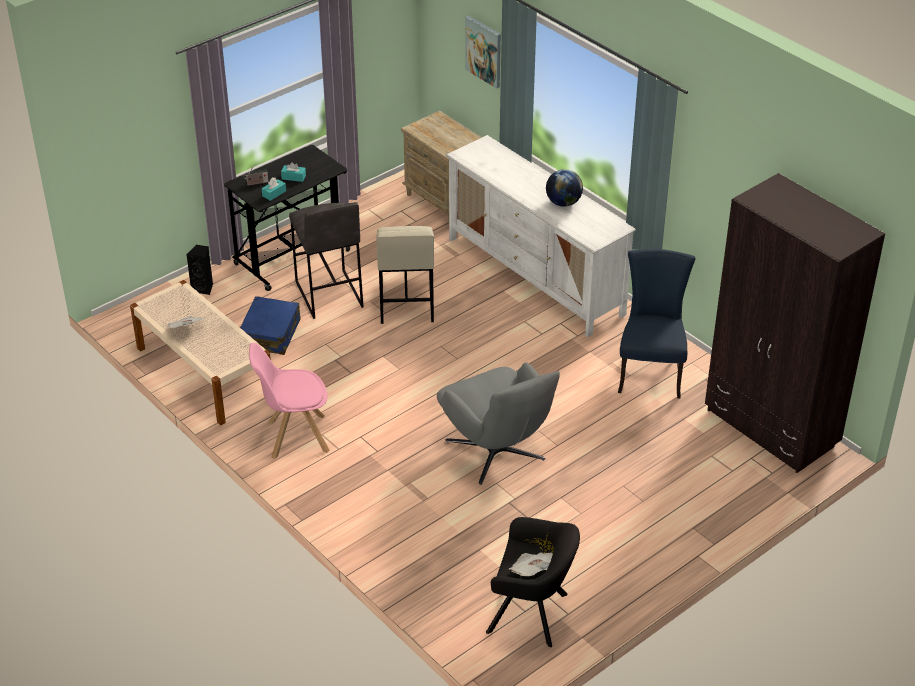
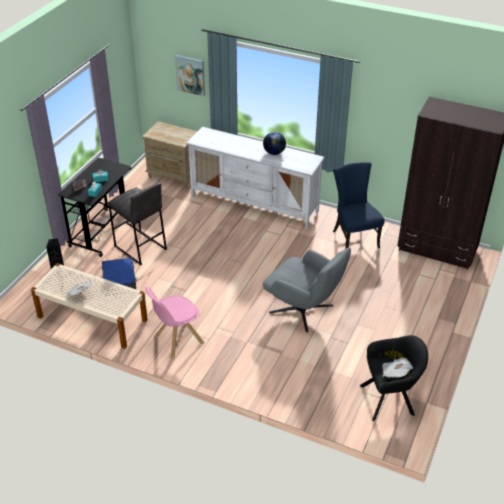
camera: 25 degrees left, 0 degrees up
(406, 305) = (192, 241): beige chair -> none

